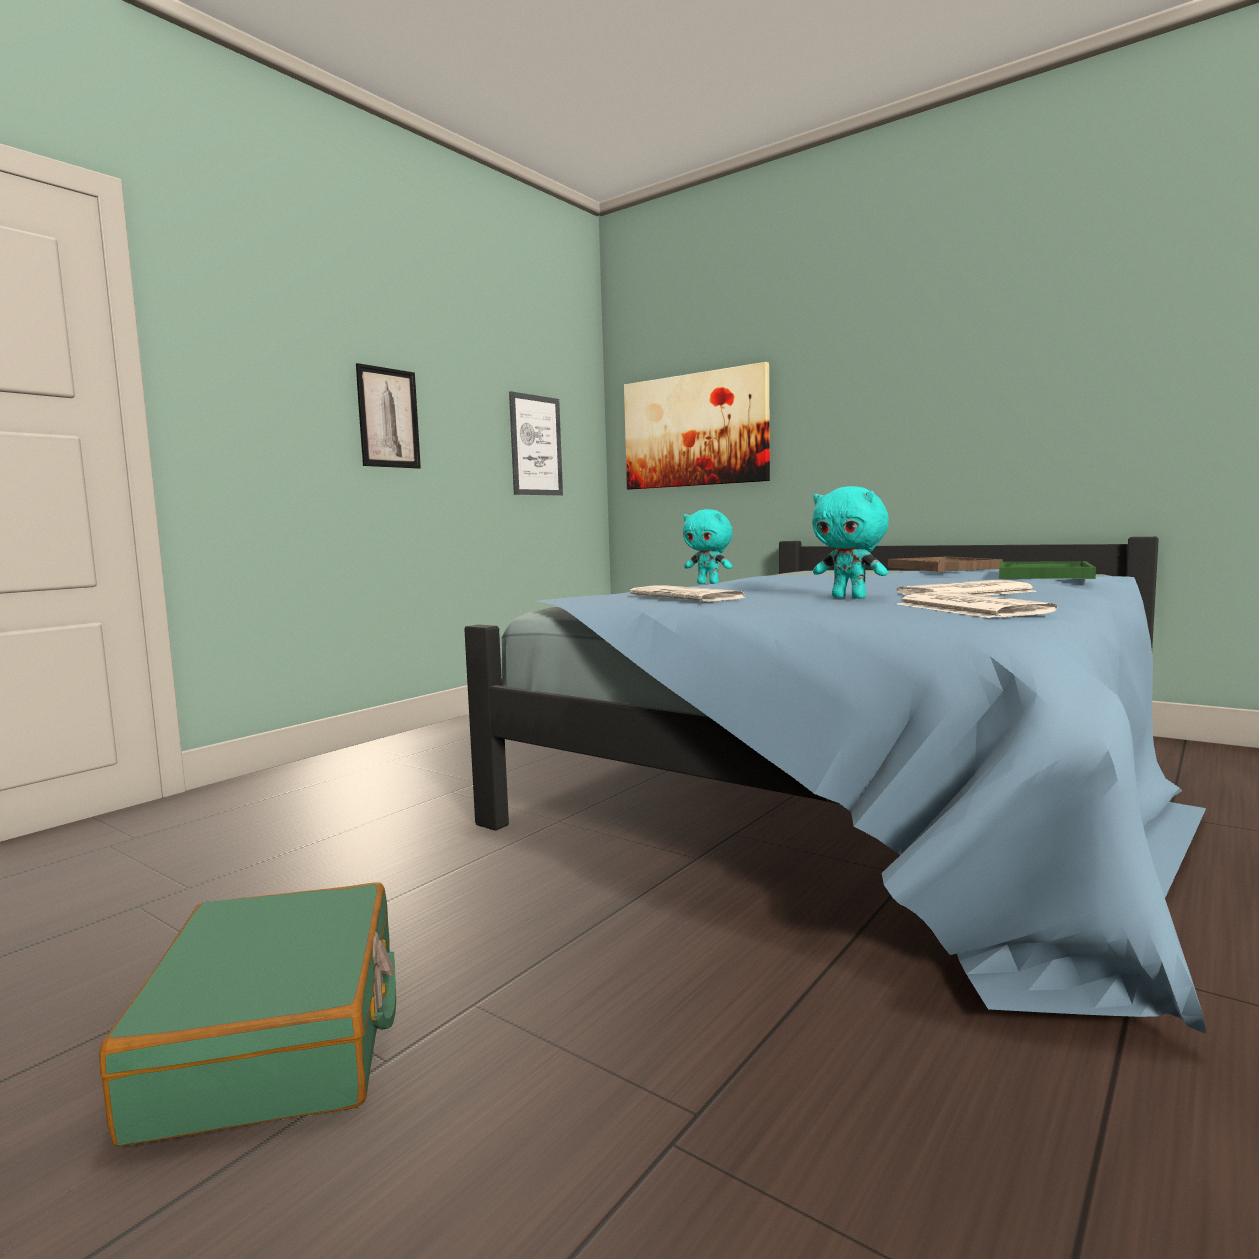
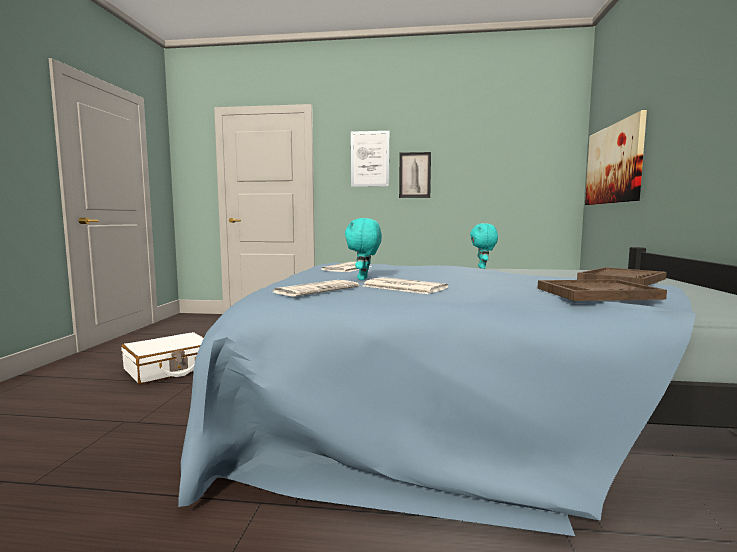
camera: 60 degrees right, 0 degrees up
(278, 1037) = (170, 369): green suitcase -> white suitcase
(536, 445) = (515, 180): picture -> picture (370, 159)
(1043, 574) = (597, 293): green tray -> brown tray

